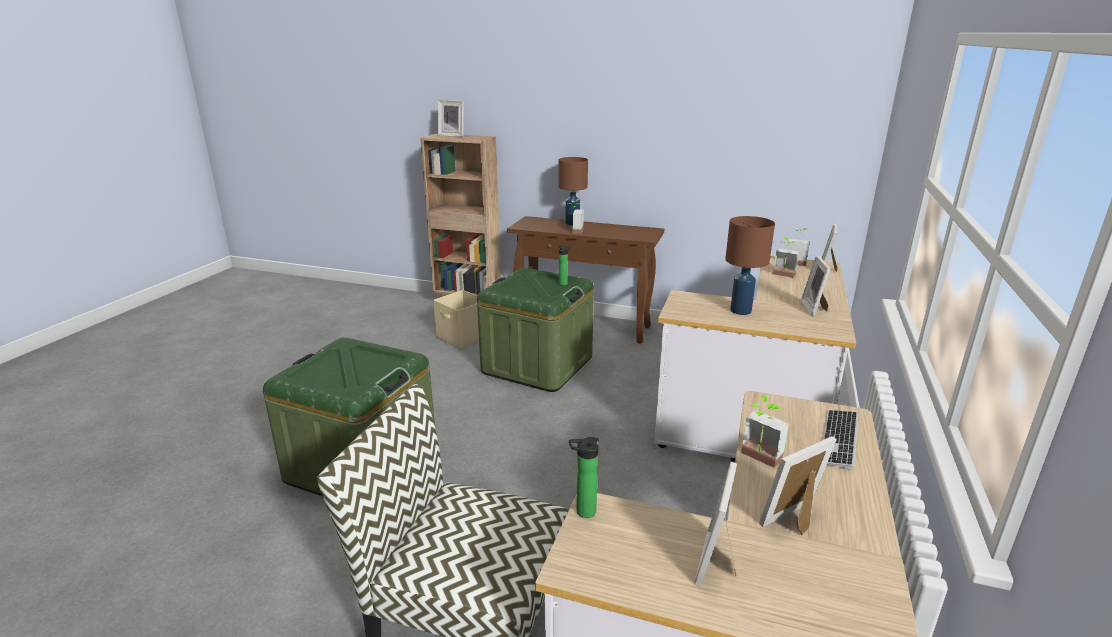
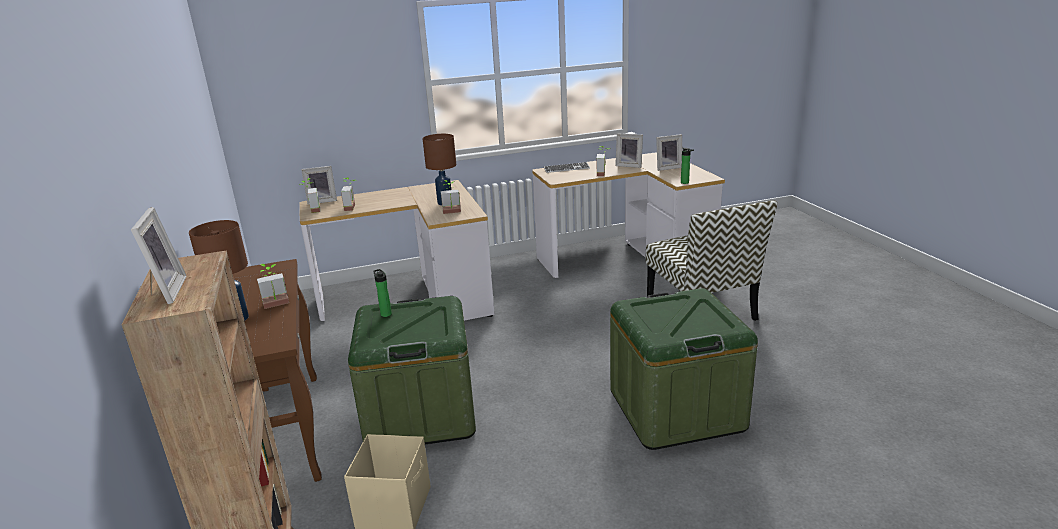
camera: 125 degrees left, 0 degrees up
(696, 305) = (452, 212): none -> potted plant
(815, 308) = (414, 192): picture frame -> none

